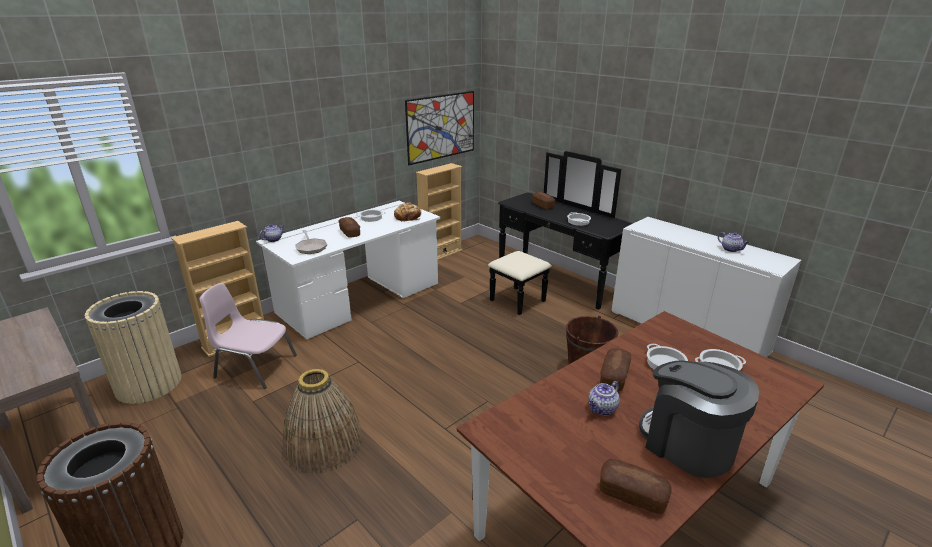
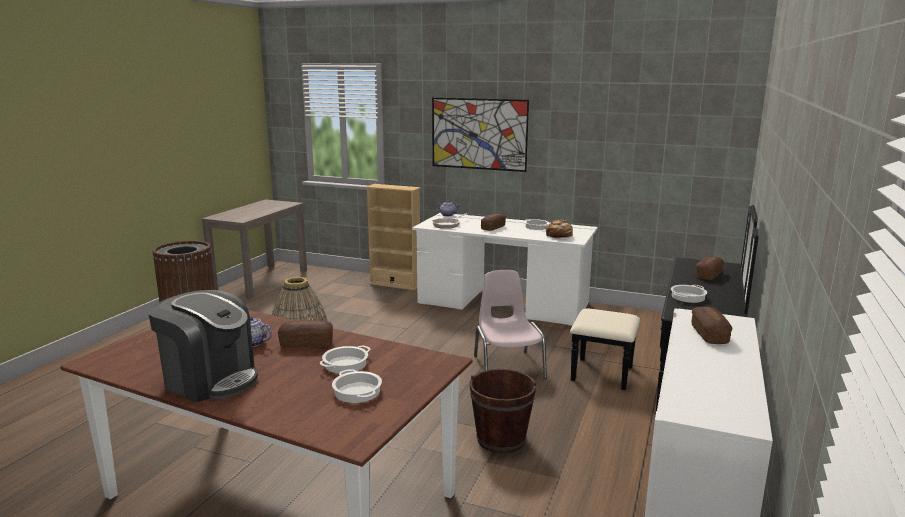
camera: 65 degrees right, 10 degrees down
(148, 384) = (328, 280): beige trash can -> none
(254, 366) = (369, 299): pink chair -> pink chair (508, 366)
(441, 127) = (679, 157): picture -> picture (479, 134)
(441, 254) = (643, 314): beige bookcase -> none
(632, 494) = (142, 362): bread -> bread (709, 334)
(687, 444) = (210, 379): coffee machine -> coffee machine turned 90 degrees clockwise
(731, 249) = (714, 378): teapot -> none

